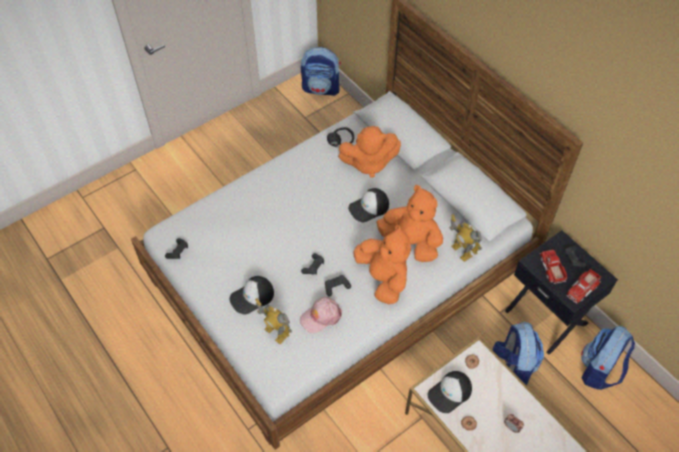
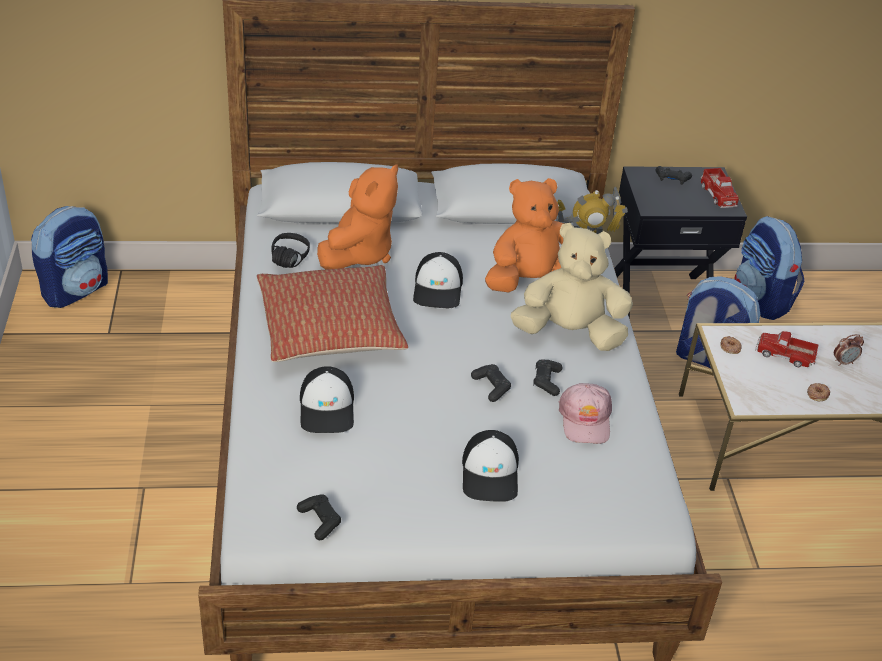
camera: 60 degrees left, 15 degrees down
(275, 333) = (578, 478): toy robot -> none
(302, 185) = (330, 329): none -> pillow
(383, 278) = (570, 333): orange plush toy -> beige plush toy
(450, 393) = (763, 387): cap -> cap (327, 408)
(552, 268) = (673, 199): toy truck -> toy truck (784, 355)

